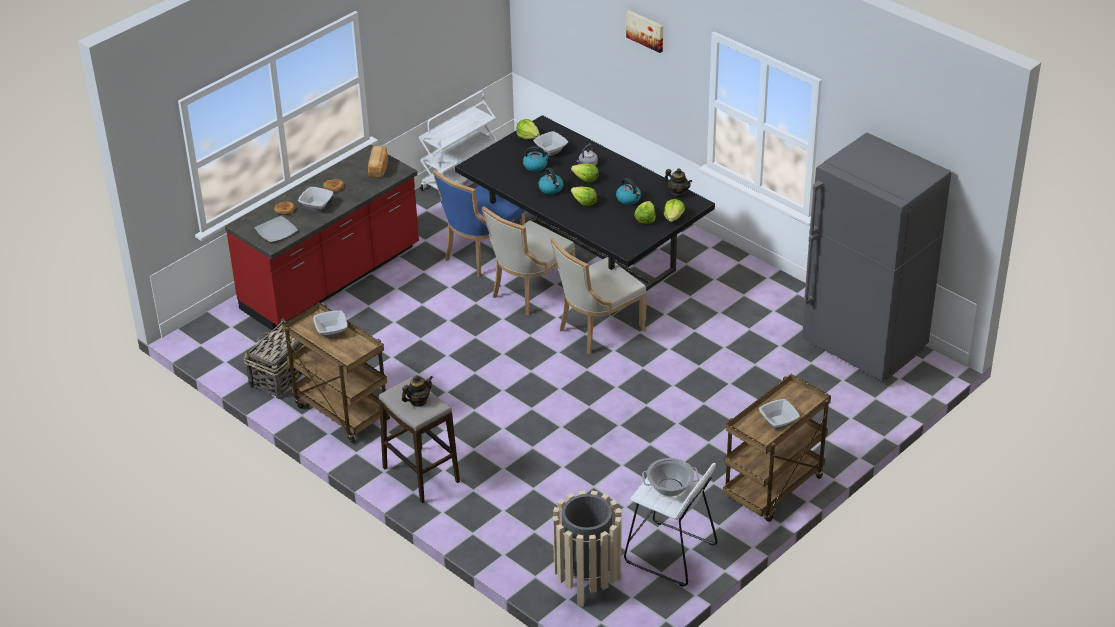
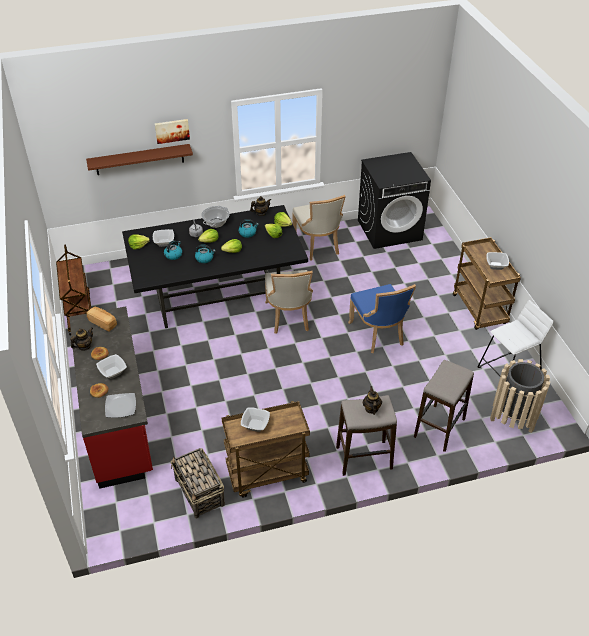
camera: 60 degrees left, 5 degrees up
(336, 173) = (84, 346): none -> teapot
(460, 179) = (79, 313): white cart -> brown cart
(481, 254) = (167, 336): blue chair -> blue chair (378, 334)
(518, 521) = (439, 428): none -> stool
(529, 292) = (226, 331): beige chair -> beige chair (318, 246)
(609, 46) = (139, 159): none -> brown shelf
(670, 487) = (516, 333): cooking pot -> cooking pot (216, 223)
(864, 348) = (390, 230): grey fridge -> black washing machine

